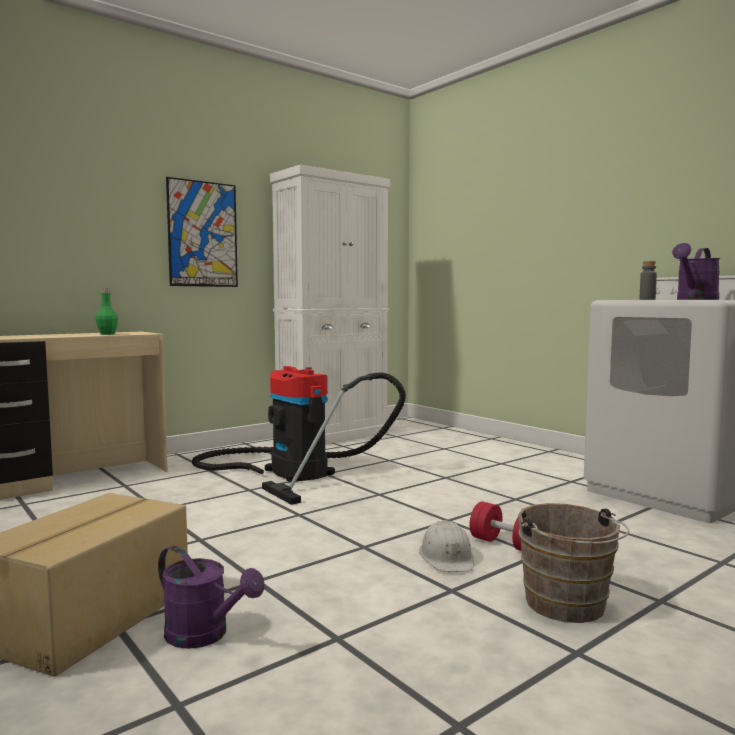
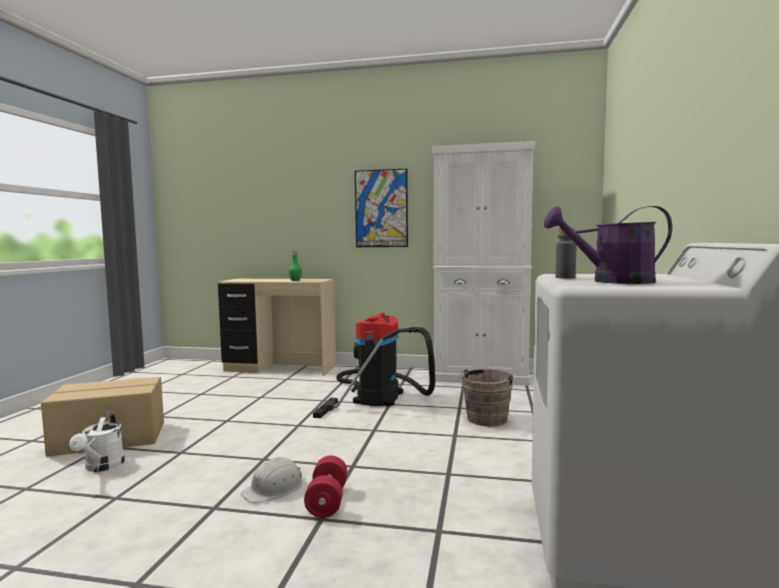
camera: 50 degrees right, 0 degrees up
(205, 635) = (102, 467): purple watering can -> white watering can
(568, 607) = (220, 560): brown bucket -> brown bucket (485, 420)

